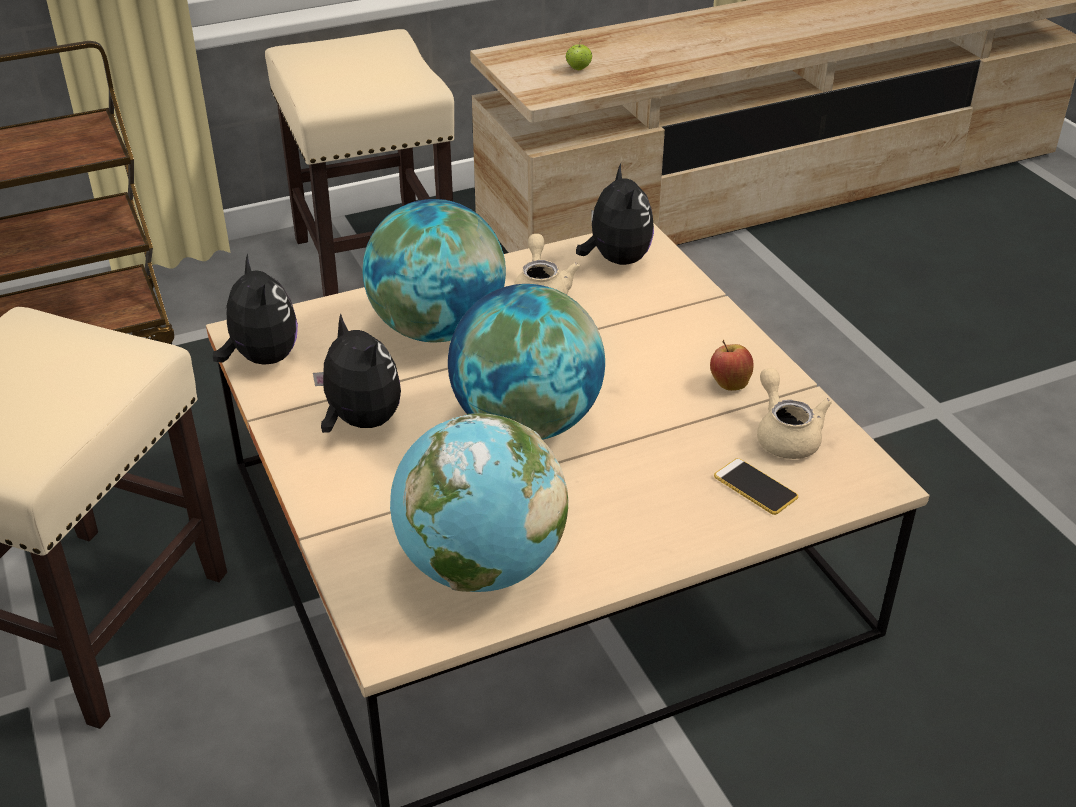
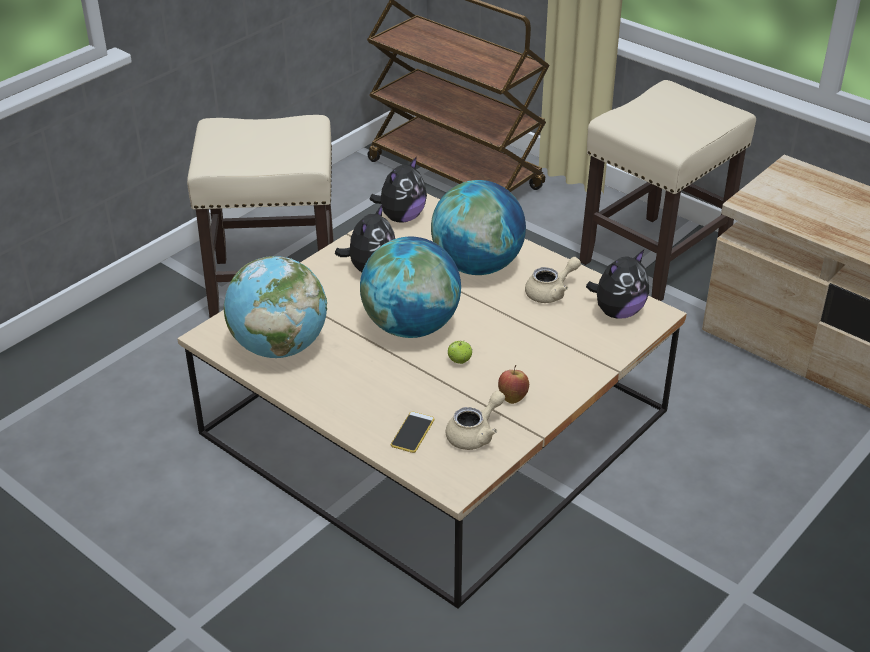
camera: 65 degrees right, 0 degrees up
(578, 69) = (809, 205): apple -> apple (459, 361)

